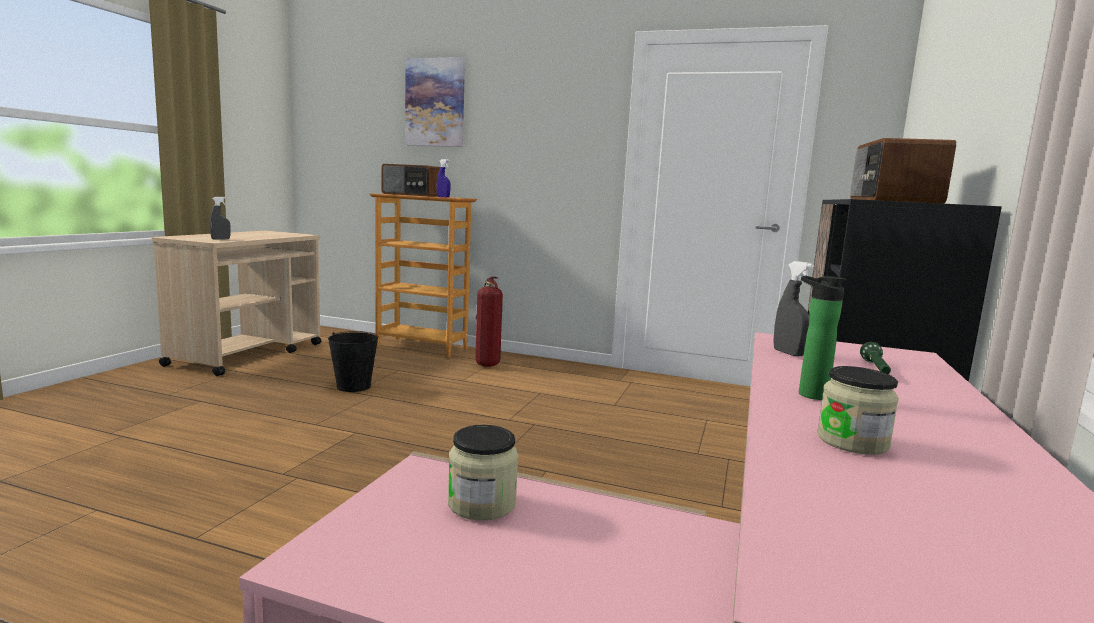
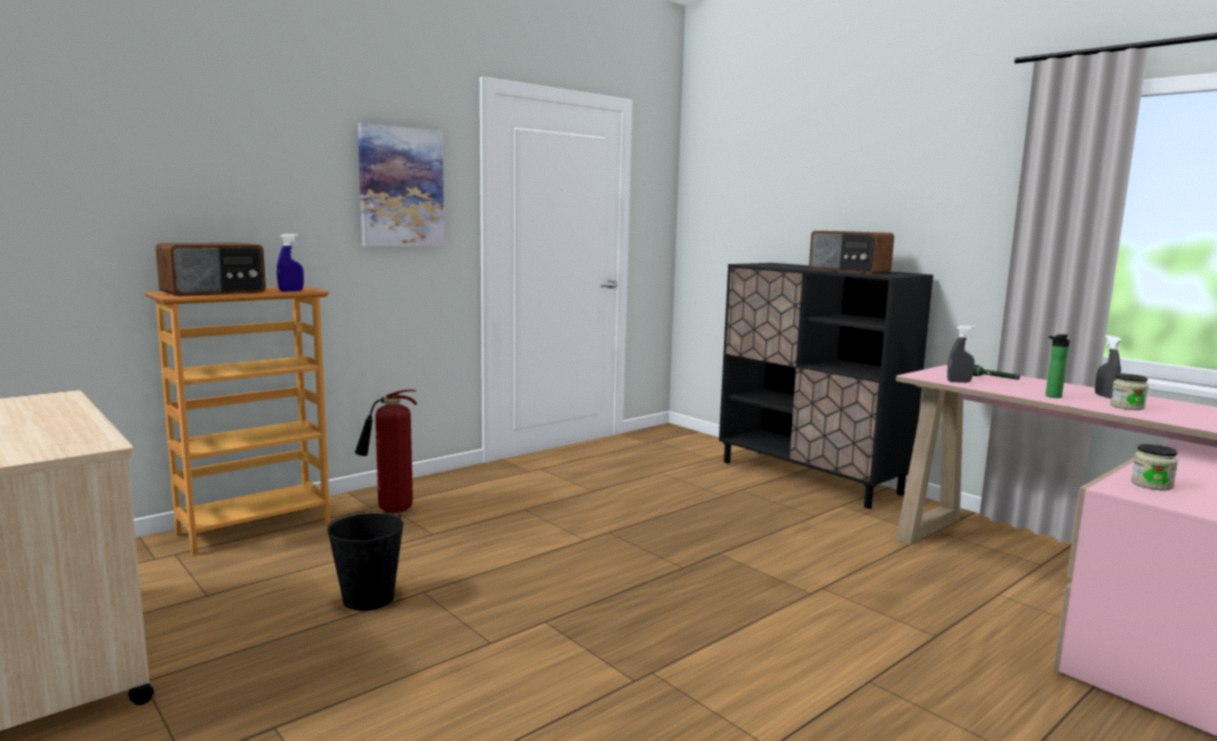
camera: 60 degrees left, 0 degrees up
(220, 239) = (67, 440): grey spray bottle -> grey spray bottle (1105, 396)
(435, 103) = (206, 138): picture -> picture (401, 187)

